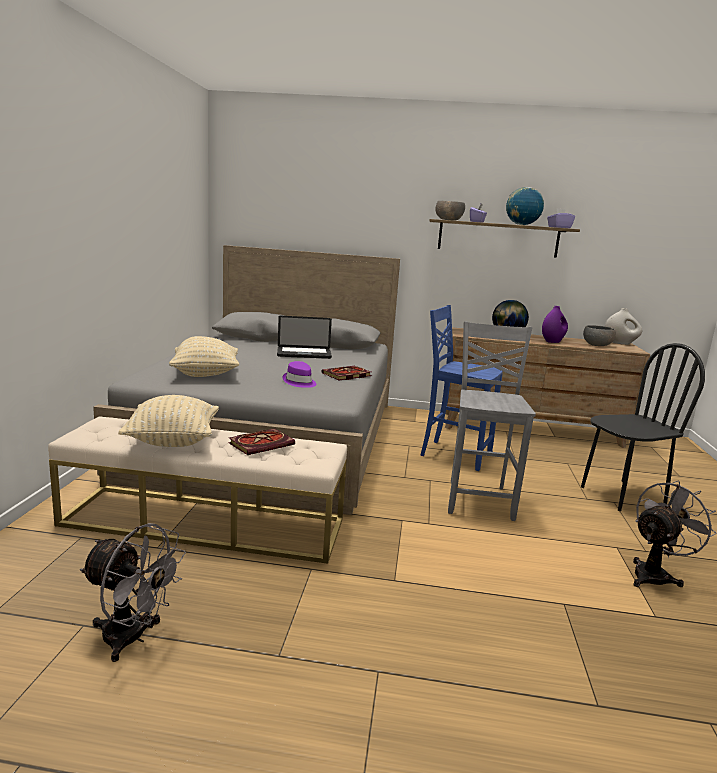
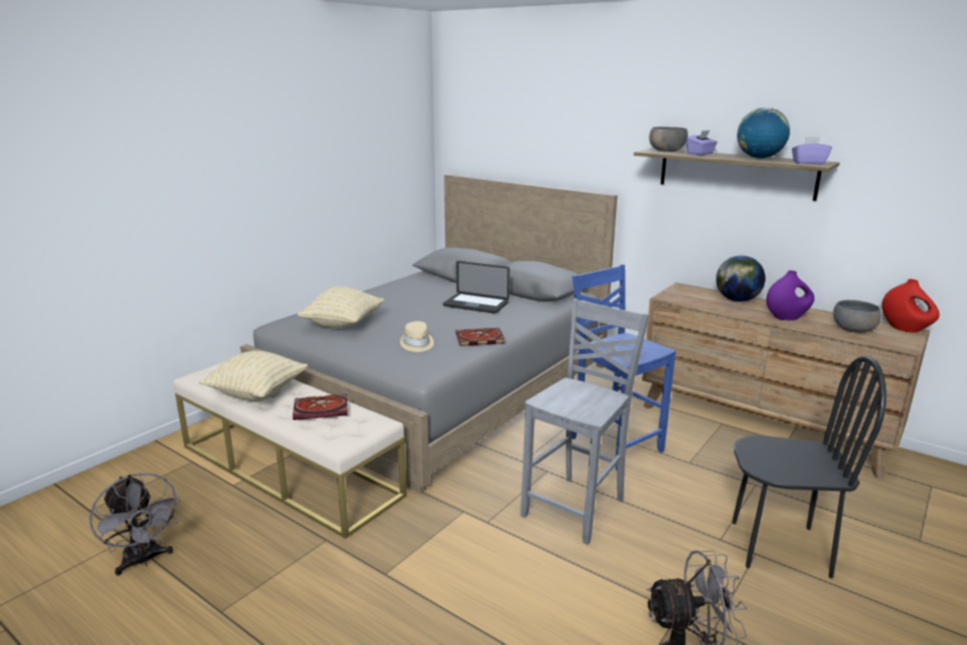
camera: 30 degrees right, 5 degrees up
(299, 382) = (416, 344): purple hat -> beige hat
(620, 343) = (905, 329): white vase -> red vase

